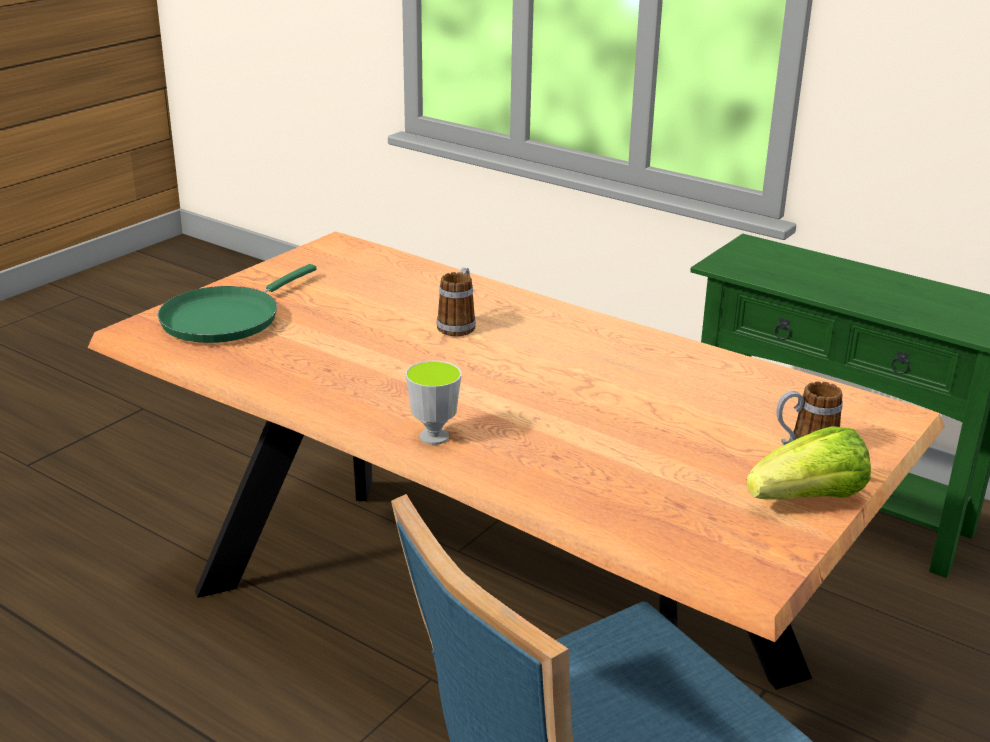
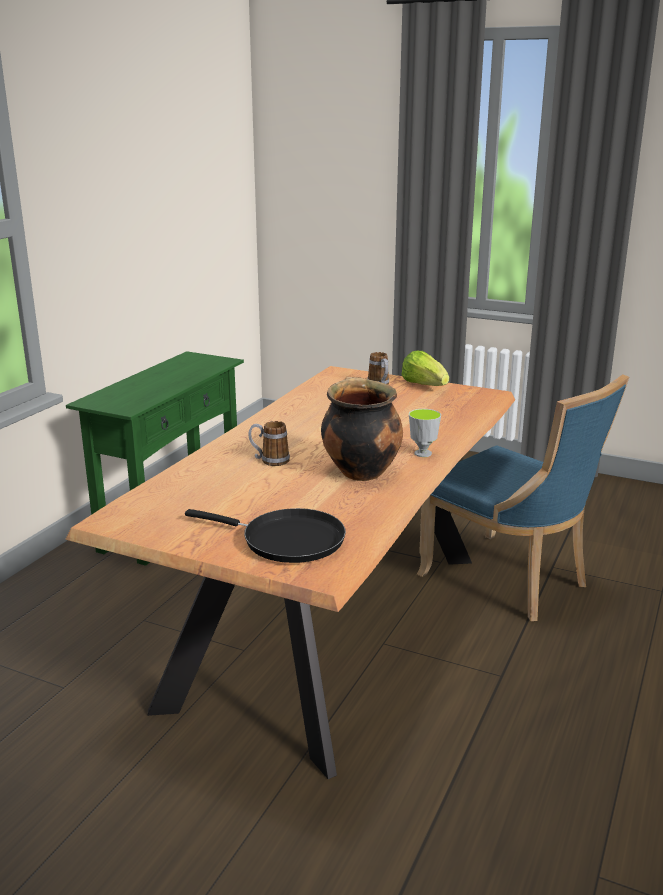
camera: 100 degrees left, 5 degrees down
(226, 318) = (286, 540): green frying pan -> black frying pan
(390, 379) = (360, 471): none -> cooking pot

